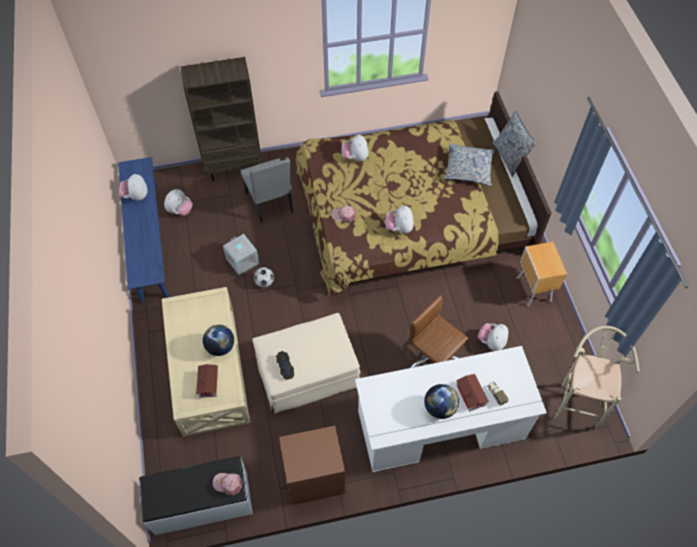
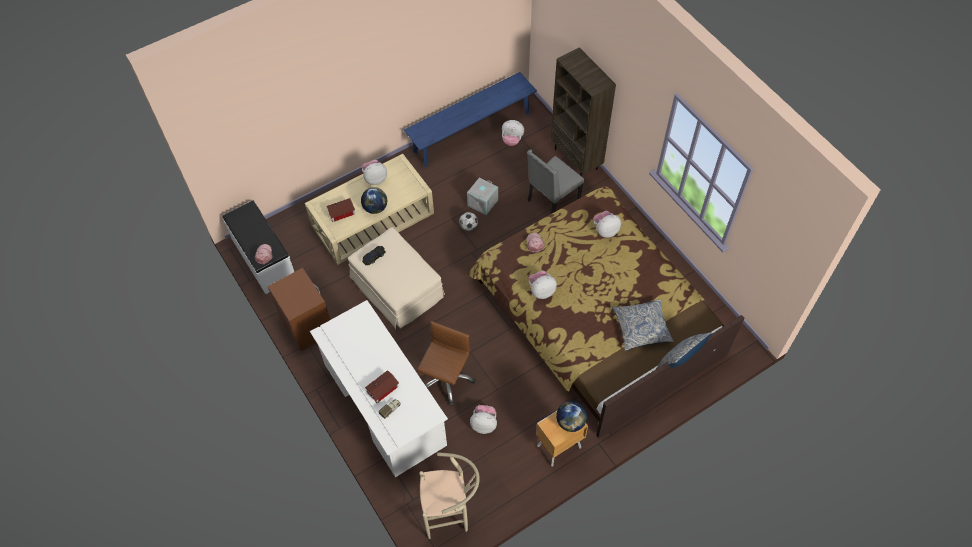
camera: 70 degrees right, 0 degrees up
(136, 196) = (491, 97): plush toy -> plush toy (375, 179)
(439, 407) = (362, 369): globe -> globe (570, 422)

